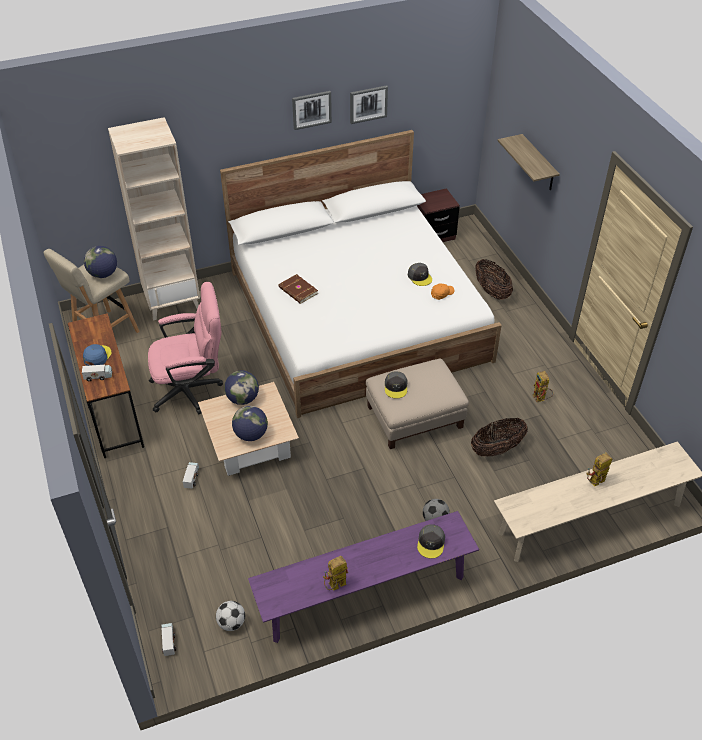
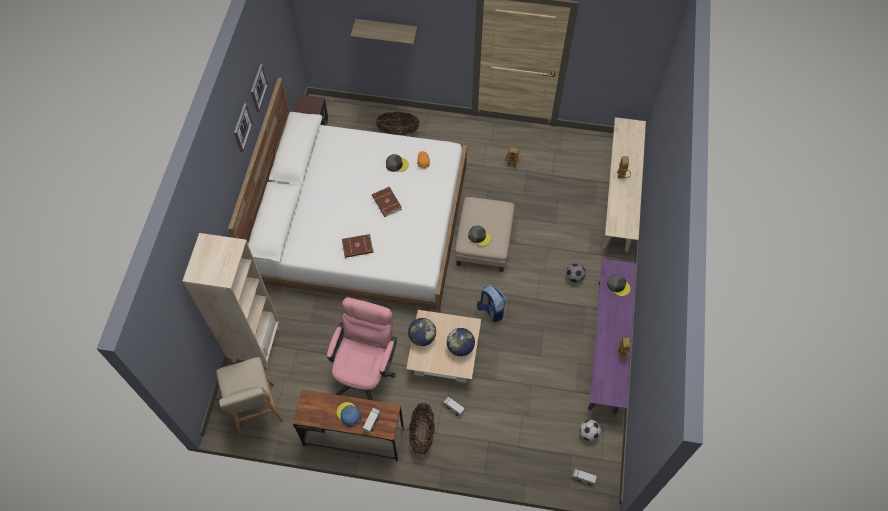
camera: 60 degrees left, 15 degrees up
(103, 274) = (248, 374): globe -> none
(332, 459) = (491, 310): none -> backpack
(365, 288) = (386, 203): none -> brown book
(496, 449) = (539, 211): basket -> basket (422, 433)

